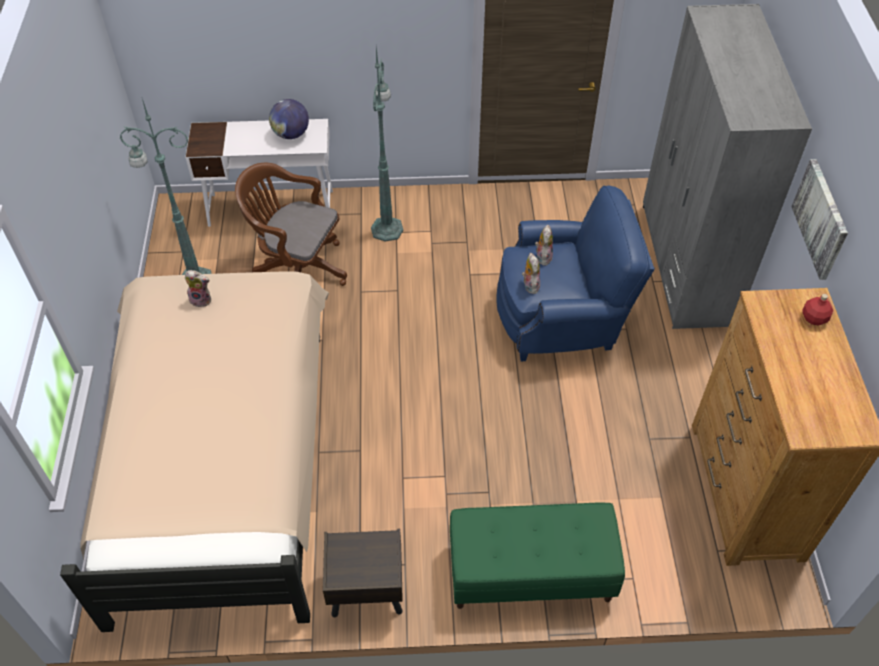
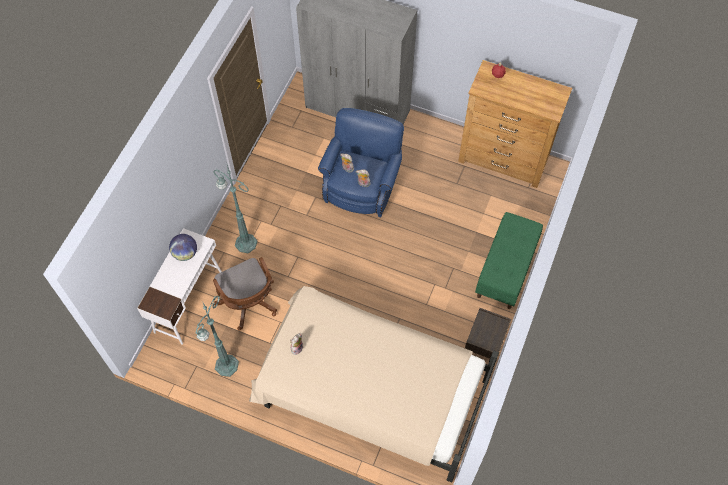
camera: 65 degrees left, 10 degrees up
(297, 268) = (249, 304): brown office chair -> brown office chair turned 75 degrees counterclockwise
(821, 219) = (452, 38): picture -> none

